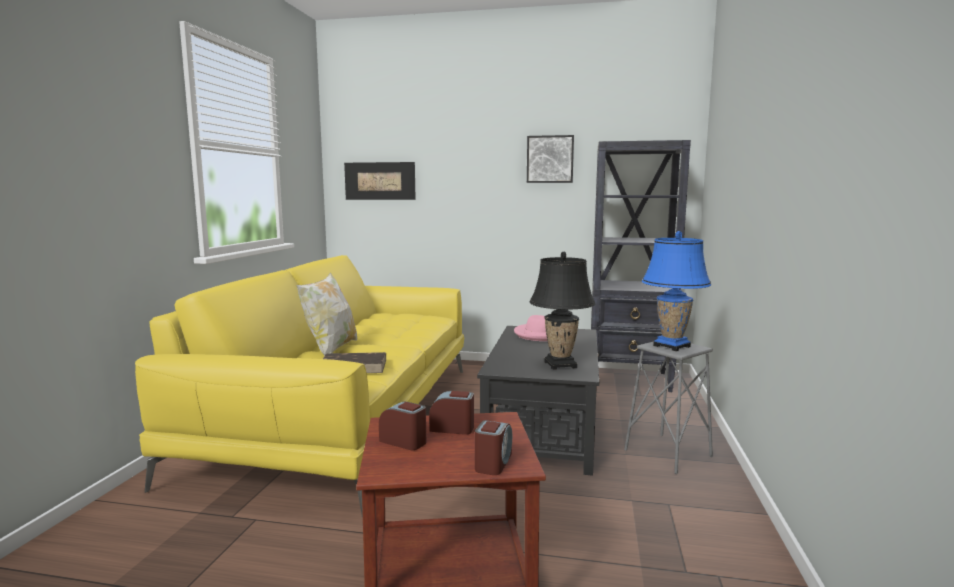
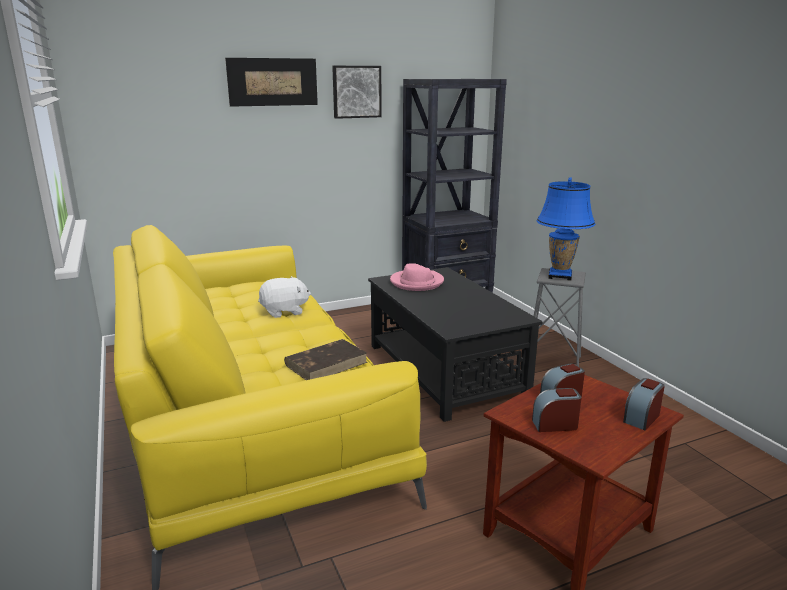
camera: 35 degrees left, 10 degrees up
(330, 349) = (250, 349): pillow -> none
(380, 181) = (152, 120): picture -> picture (273, 82)
(398, 334) = (284, 311): none -> white plush toy
(493, 463) = (641, 418): alarm clock -> alarm clock turned 120 degrees counterclockwise
(560, 365) = (488, 311): black table lamp -> none

